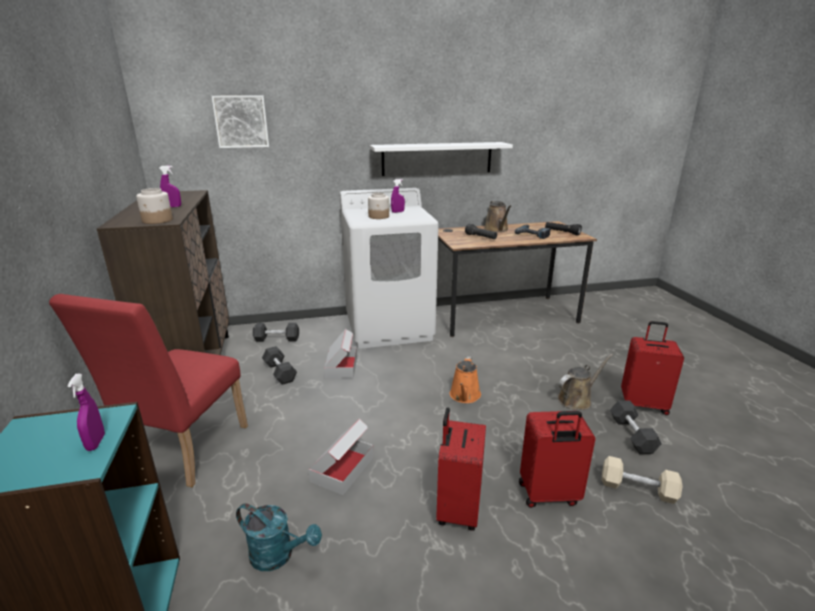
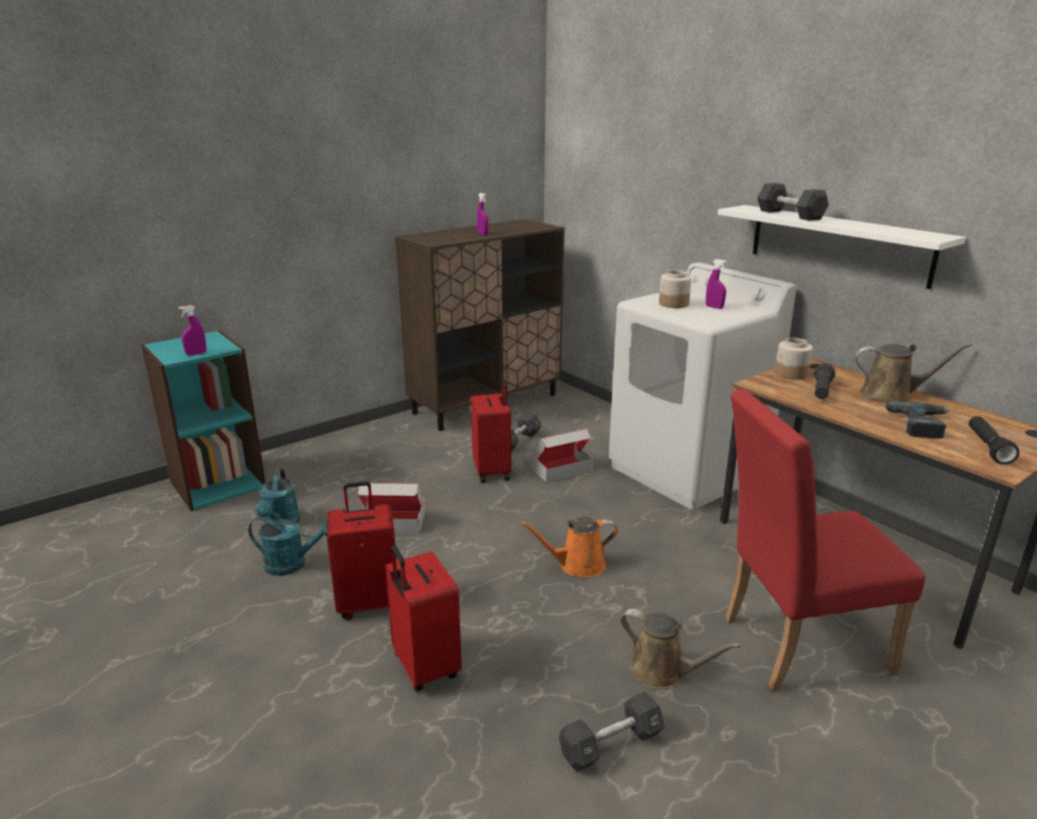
camera: 65 degrees right, 0 degrees up
(157, 220) = (433, 241): jar -> jar (791, 374)
(182, 453) = (370, 445): red chair -> red chair (793, 645)
(241, 121) = (619, 155): picture -> none
(277, 339) = (577, 418): black dumbbell -> black dumbbell (790, 215)
(364, 556) = (292, 564): none -> turquoise watering can
(497, 229) = (891, 395): brown watering can -> brown watering can turned 135 degrees counterclockwise
(638, 489) = (479, 754): beige dumbbell -> none
(643, 404) = (721, 758): red suitcase -> red suitcase (493, 471)

